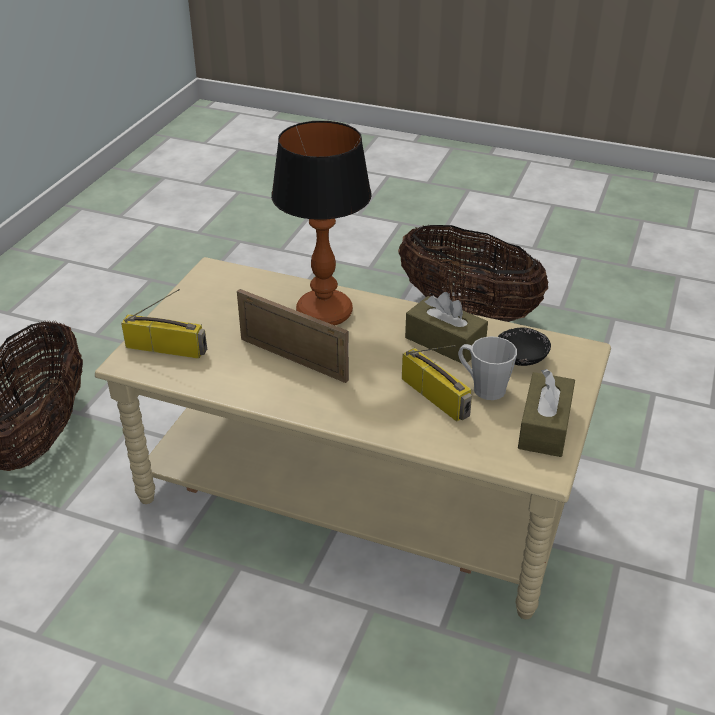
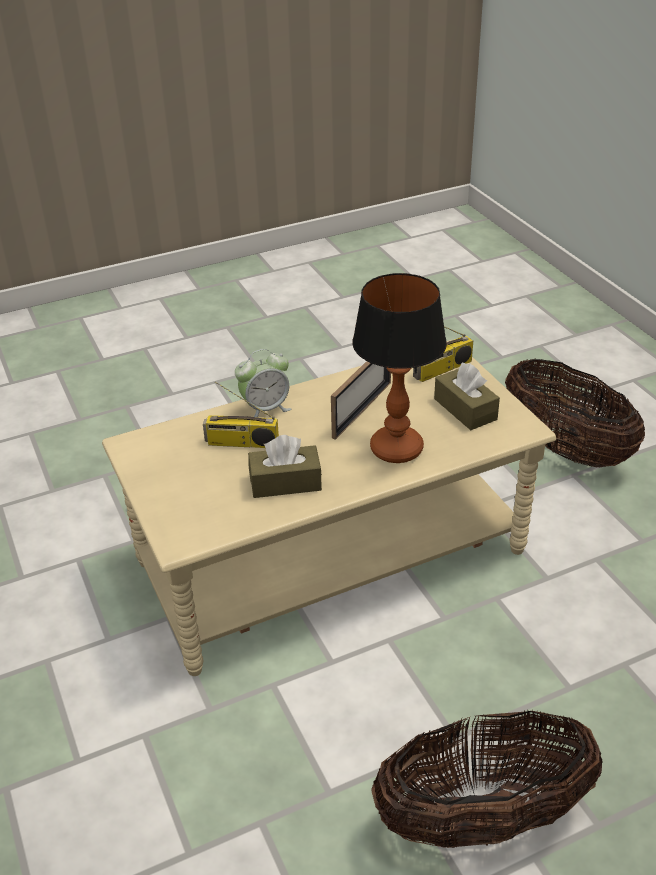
camera: 135 degrees right, 0 degrees up
(293, 359) = (362, 409): picture frame -> picture frame turned 45 degrees counterclockwise
(370, 417) = (265, 409): none -> alarm clock
(483, 387) = (219, 468): grey mug -> none
(521, 358) = (217, 505): black bowl -> none
(544, 426) = (152, 467): brown tissue box -> brown tissue box (465, 409)

